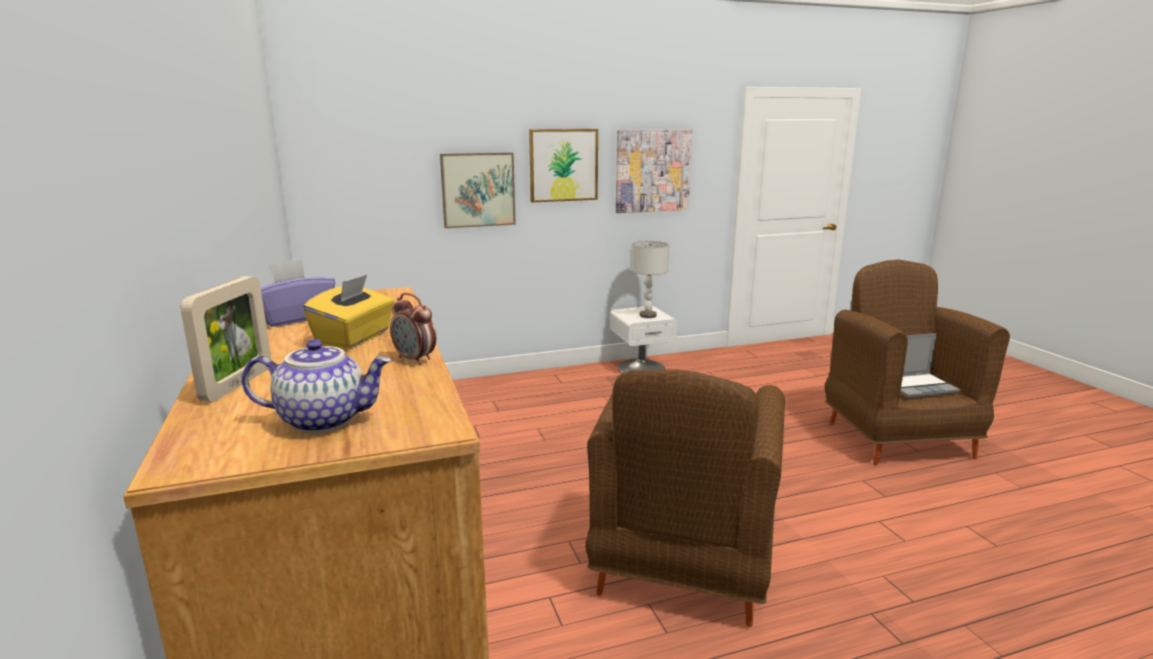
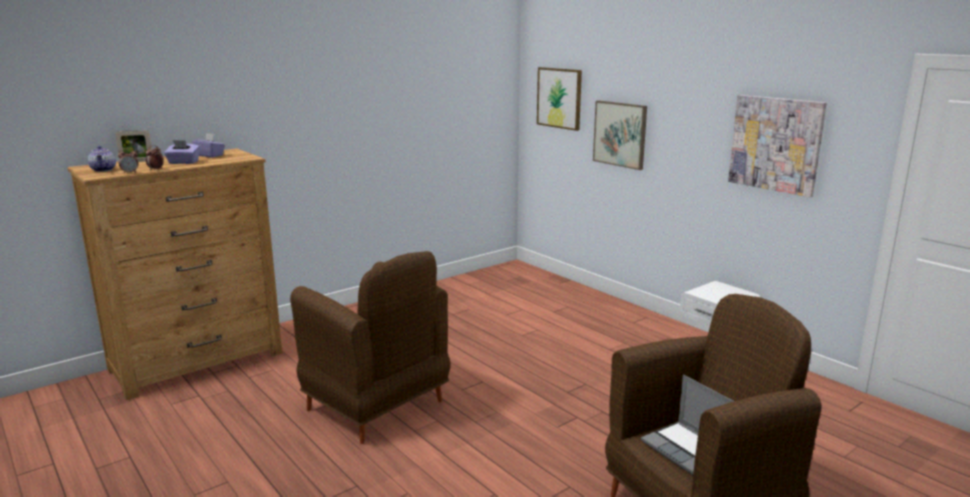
camera: 70 degrees right, 0 degrees up
(355, 338) = (183, 162): yellow tissue box -> purple tissue box
(428, 384) = (130, 173): none -> alarm clock
(563, 165) = (687, 123): picture -> picture (559, 98)
(647, 315) = (717, 295): grey table lamp -> none
(681, 572) = (377, 407): brown armchair -> brown armchair turned 135 degrees counterclockwise

